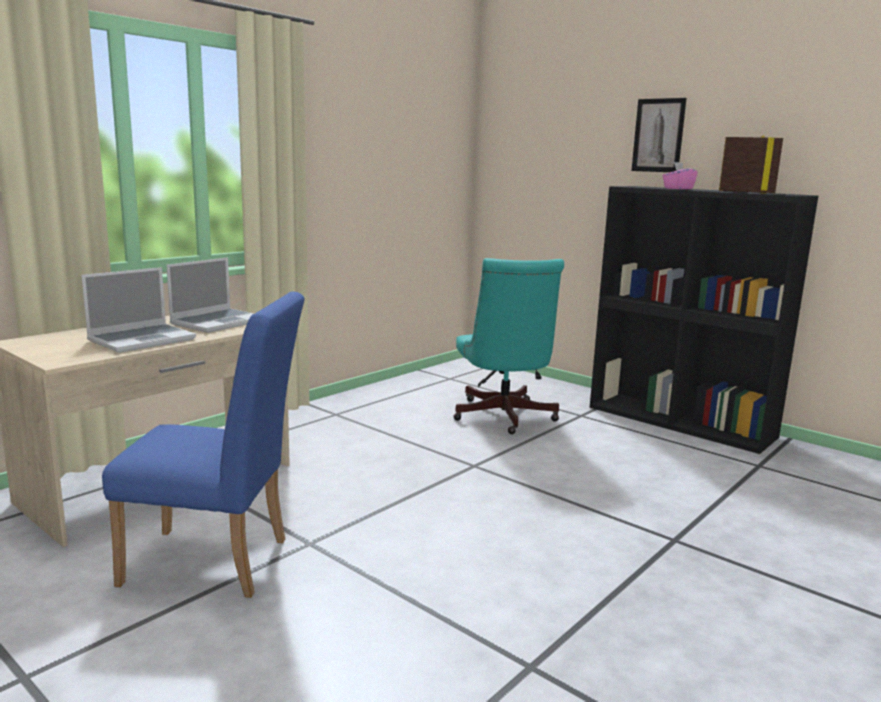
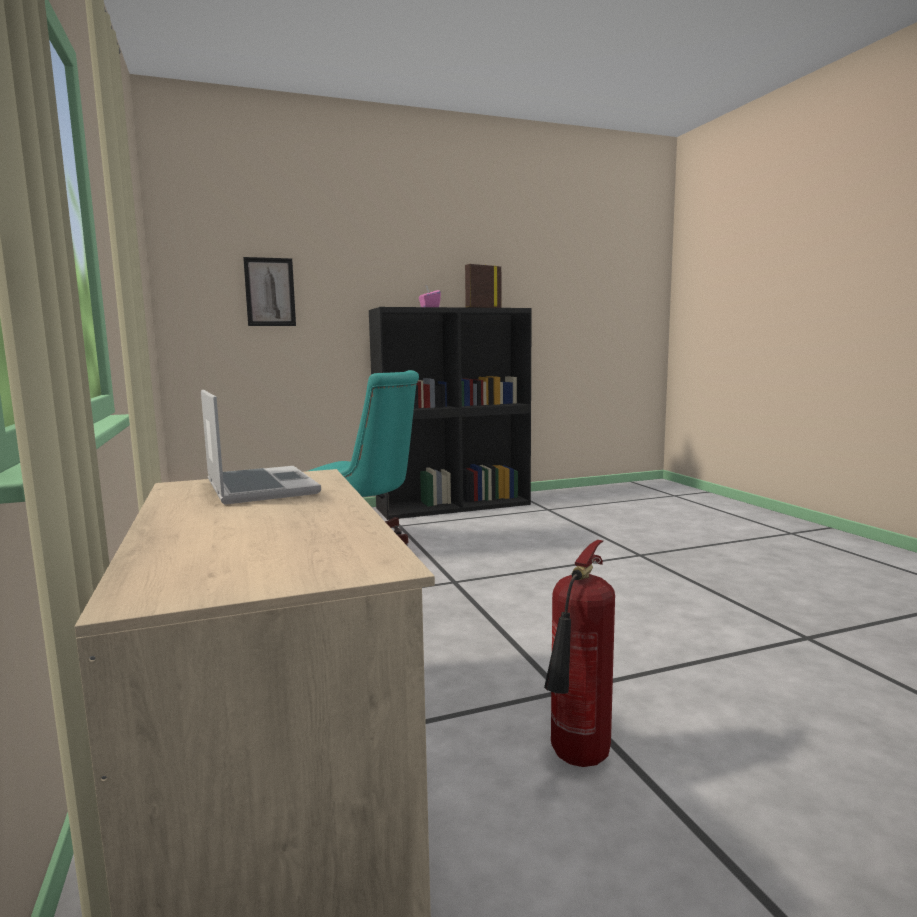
camera: 60 degrees left, 5 degrees down
(142, 340) = (303, 520): laptop -> none
(218, 563) = (578, 761): blue chair -> fire extinguisher
(658, 135) = (379, 264): picture -> picture (270, 292)

